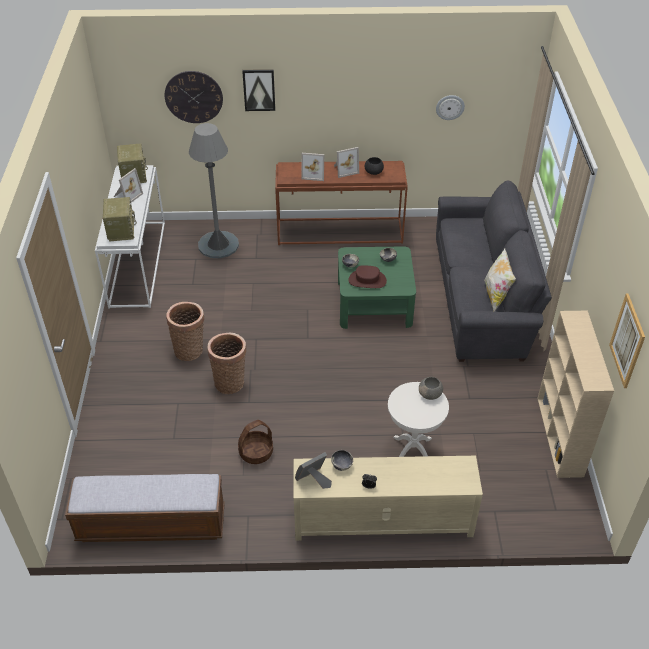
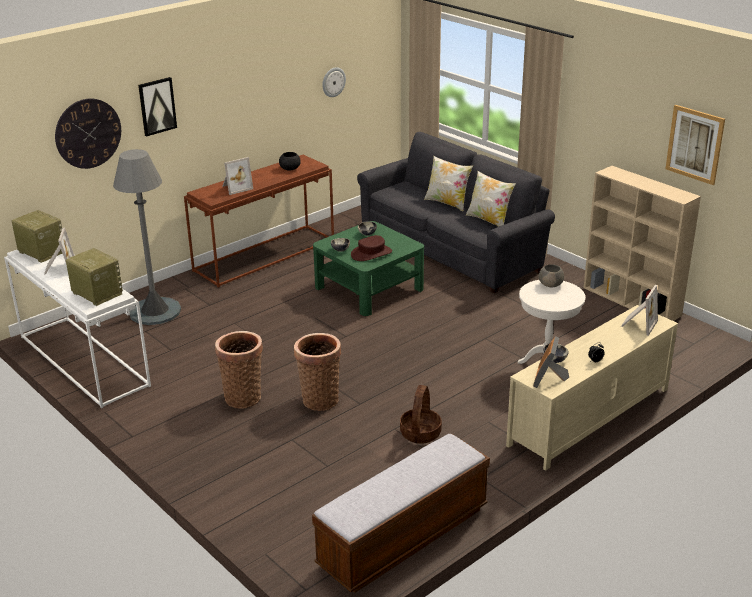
camera: 40 degrees left, 15 degrees down
(345, 169) = (261, 176): picture frame -> picture frame (638, 324)
(487, 259) = (447, 203): none -> pillow

